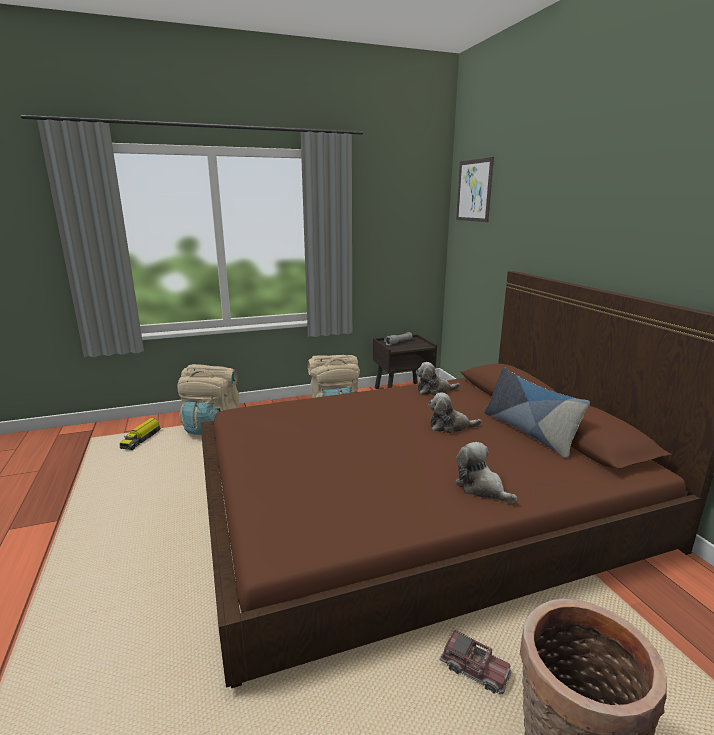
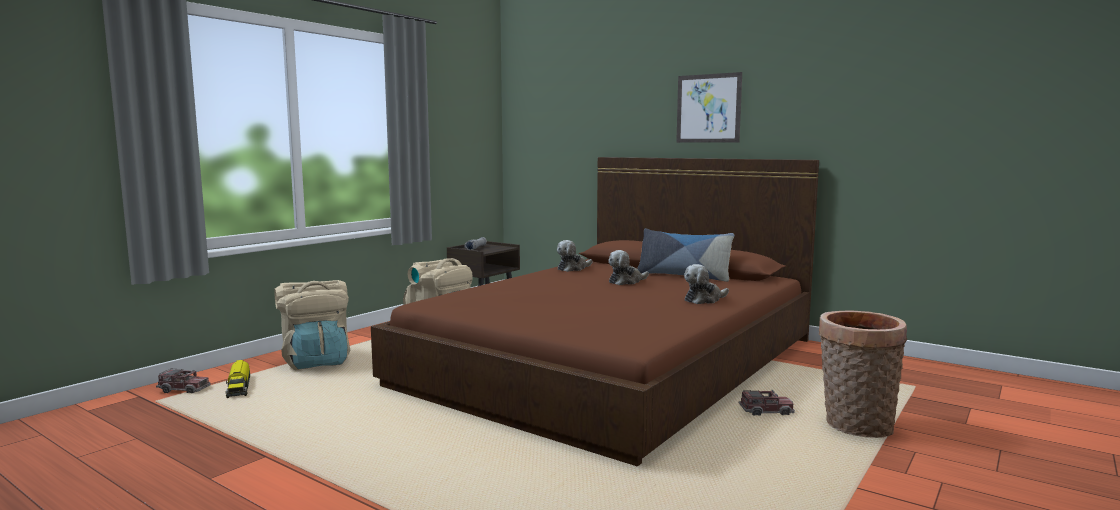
camera: 35 degrees left, 10 degrees down
(117, 431) = (184, 390): none -> toy truck
(474, 190) = (538, 87): picture -> picture (708, 108)
(481, 488) = (704, 300): plush toy -> plush toy turned 45 degrees counterclockwise

